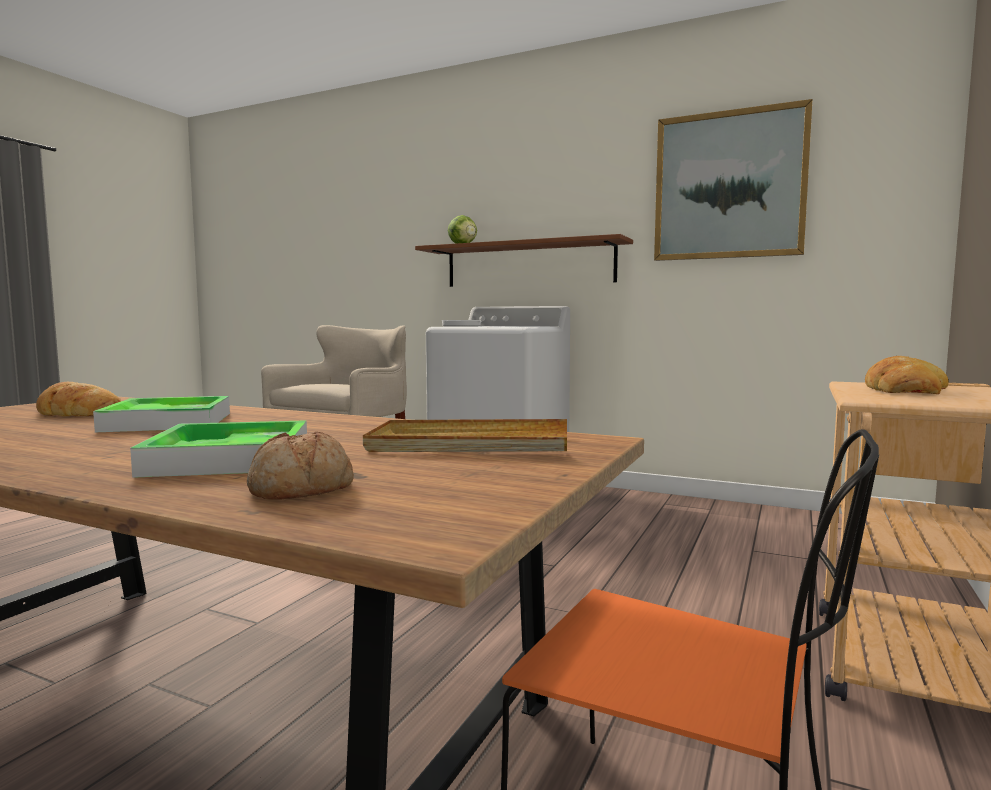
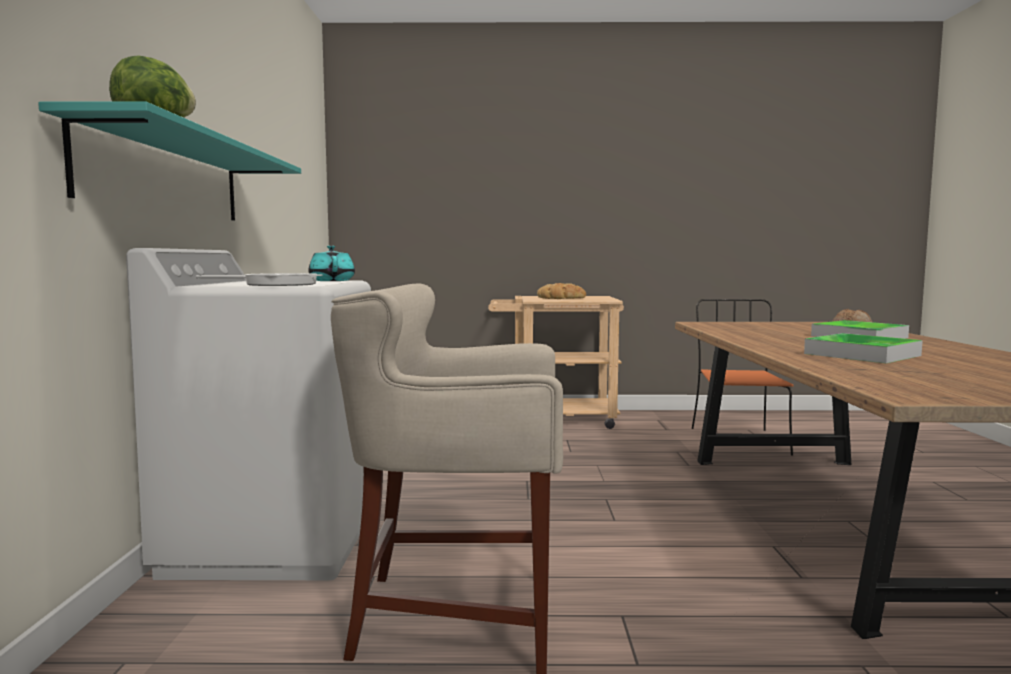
camera: 115 degrees left, 0 degrees up
(77, 412) = (936, 375): bread -> none
(469, 444) = (747, 327): beige tray -> none
(514, 326) = (332, 281): none -> turquoise teapot
(528, 265) = (167, 178): brown shelf -> turquoise shelf
(729, 185) = (275, 131): picture -> none

